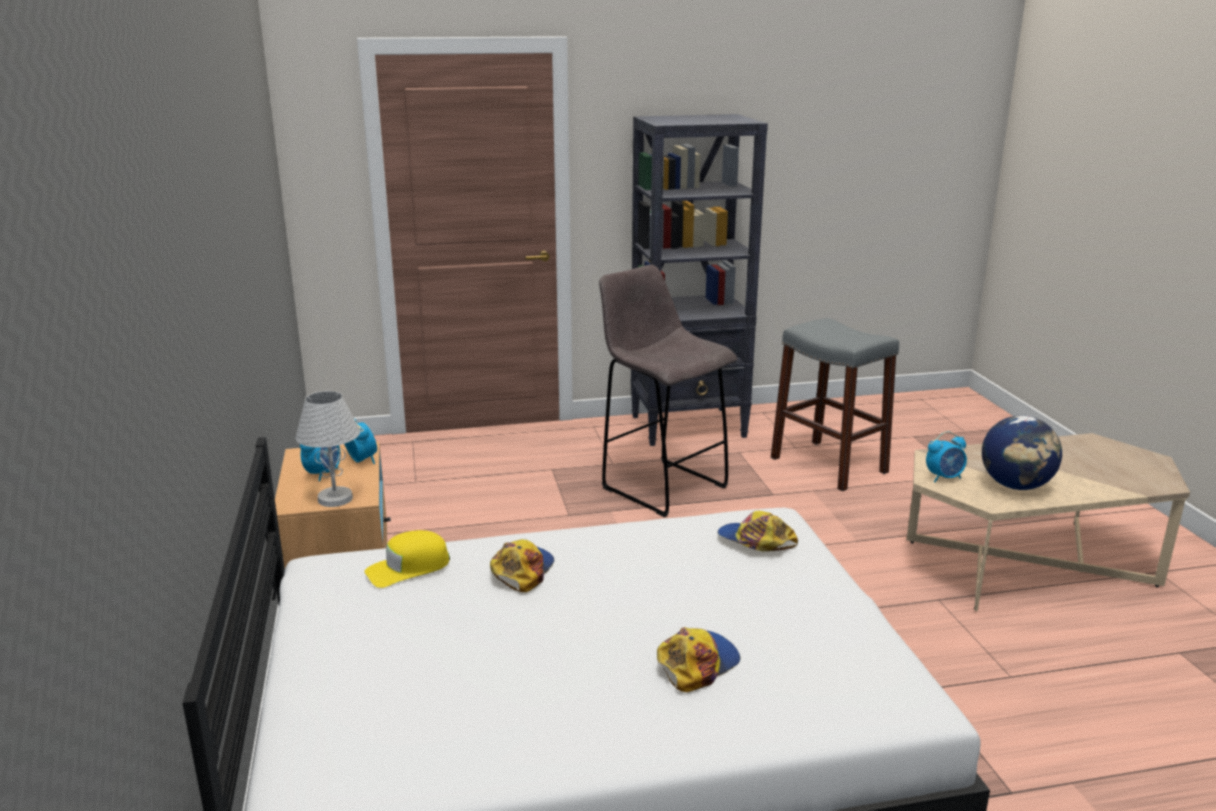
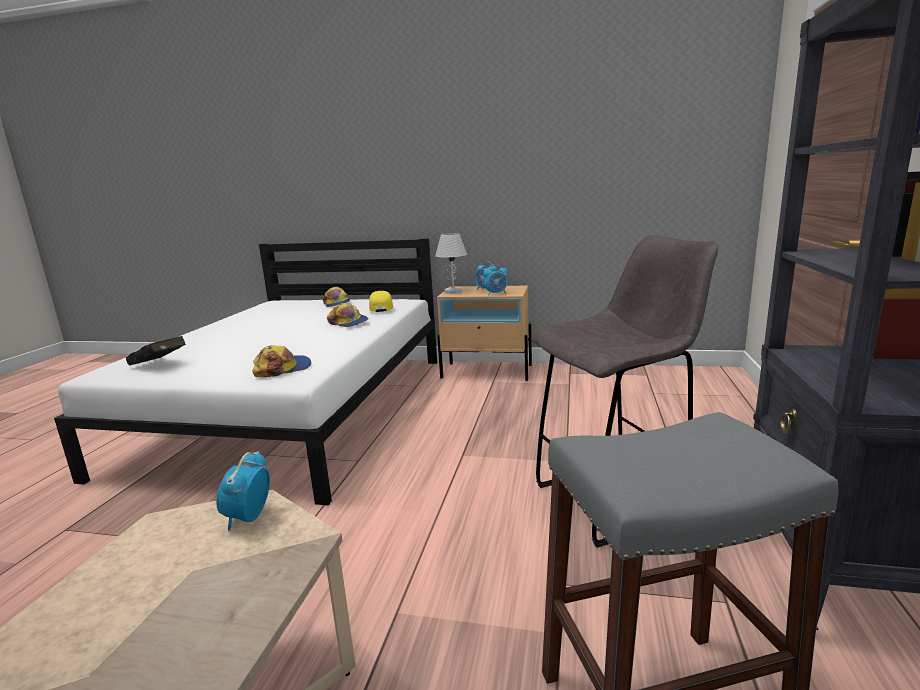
camera: 115 degrees right, 5 degrees down
(697, 663) = (220, 342): cap -> cap (336, 303)
(834, 659) = (159, 364): none -> black book
(1016, 486) = (140, 575): globe -> none

